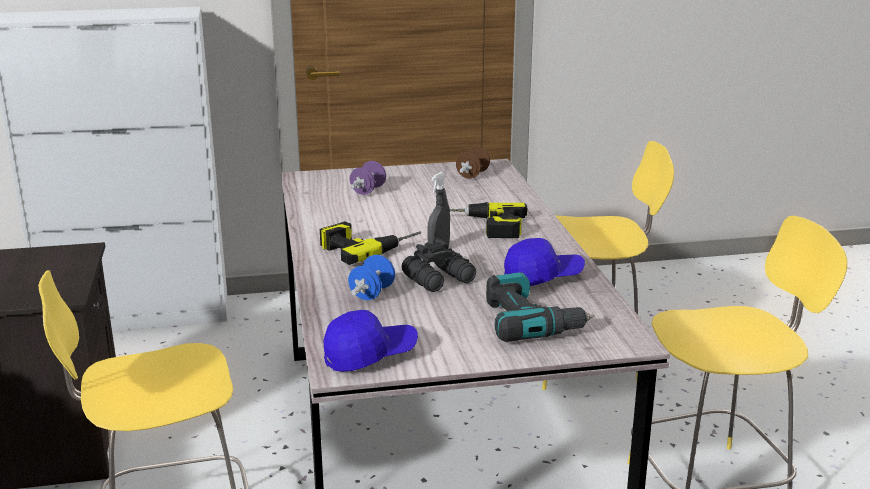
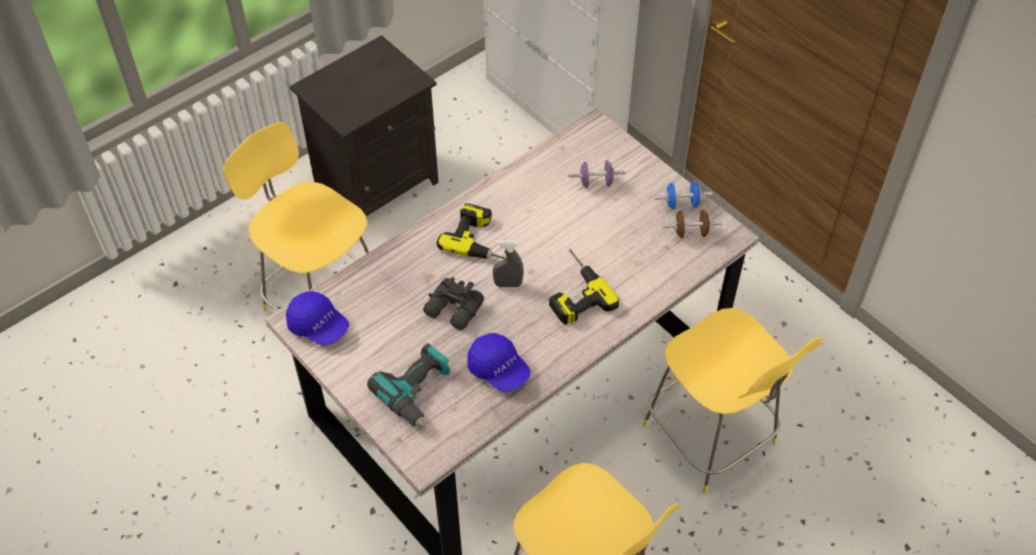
camera: 60 degrees right, 30 degrees up
(372, 293) = (406, 283): blue dumbbell -> blue dumbbell (681, 204)

